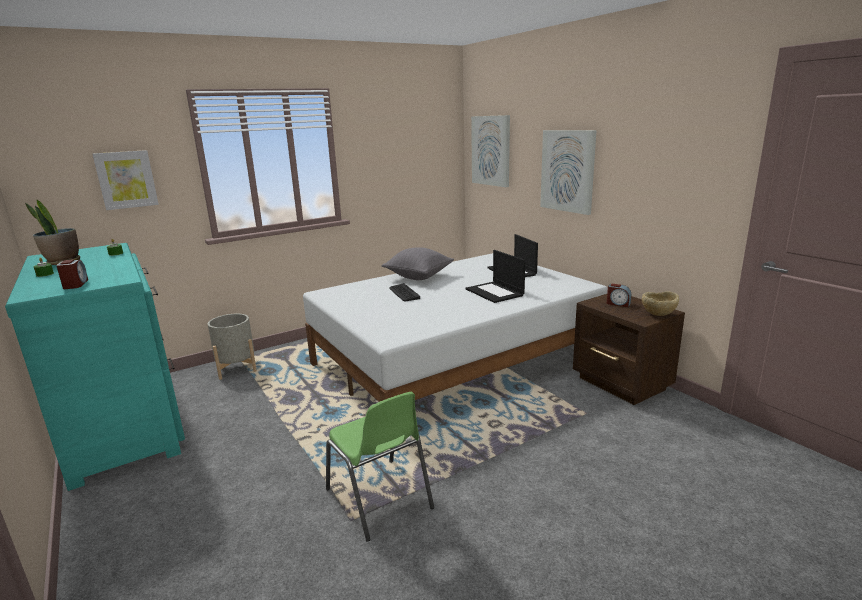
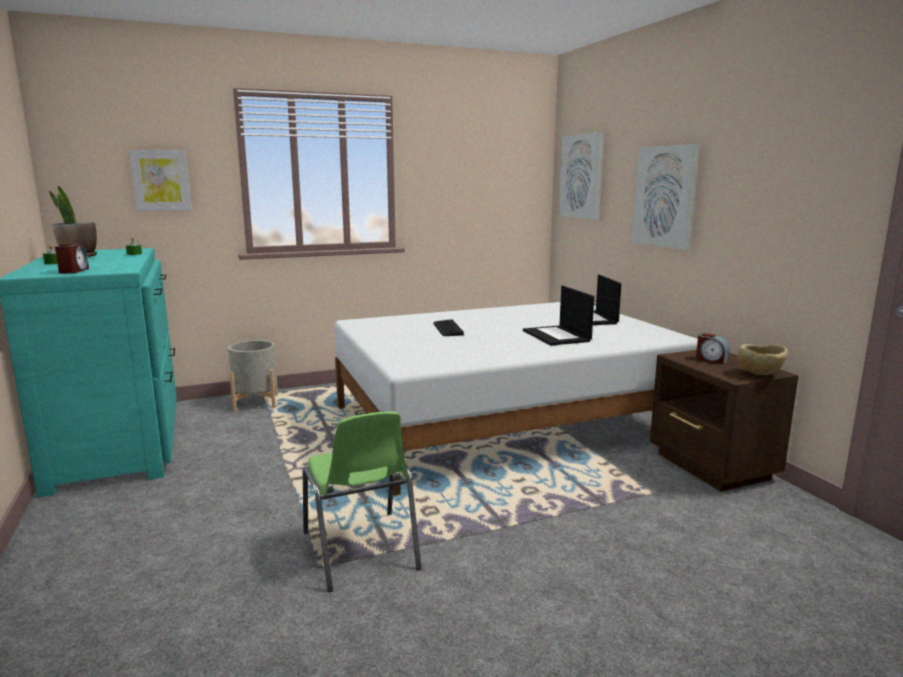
camera: 10 degrees right, 5 degrees down
(418, 277) = (473, 316): grey pillow -> none

